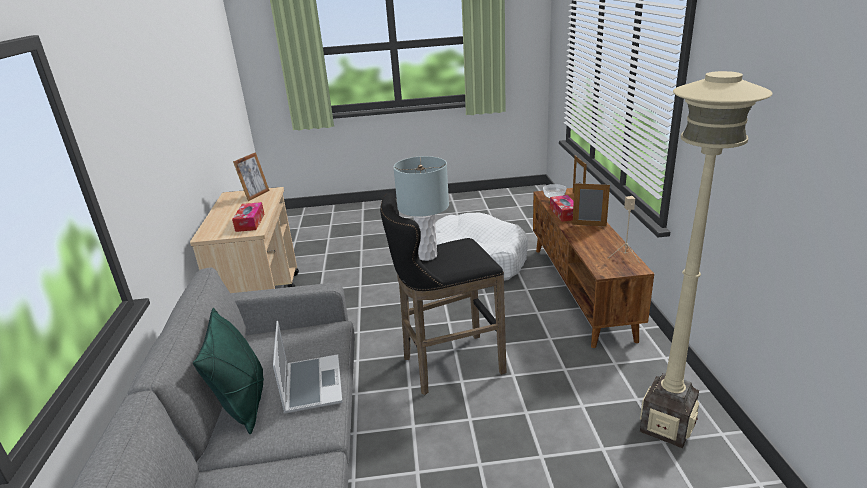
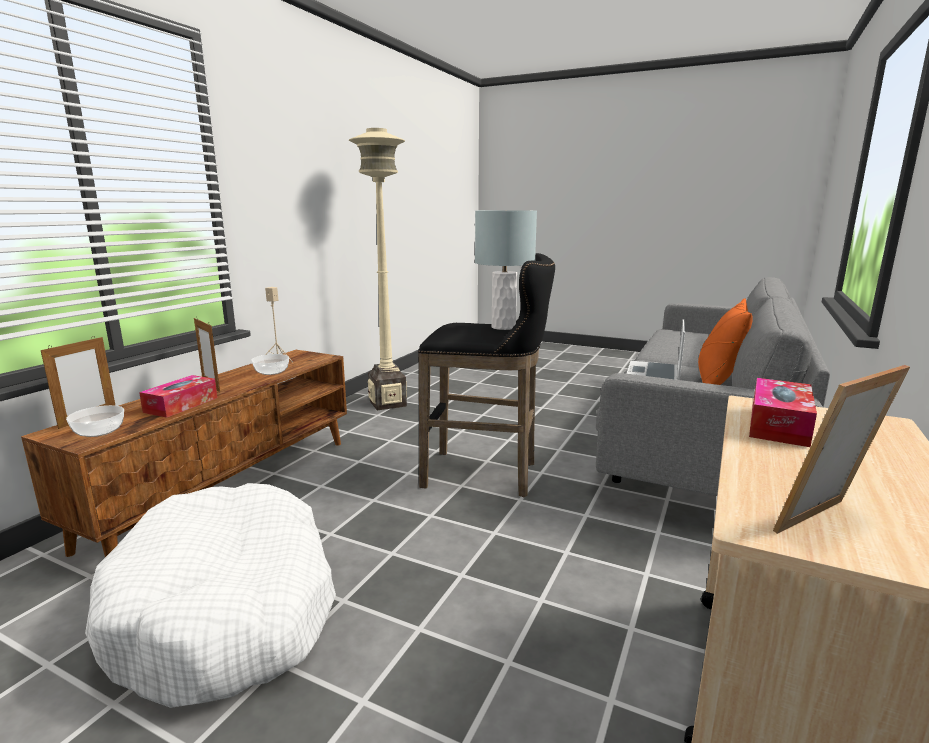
camera: 150 degrees left, 10 degrees down
(244, 402) = (717, 382): green pillow -> orange pillow
(592, 245) = (272, 372): none -> bowl

